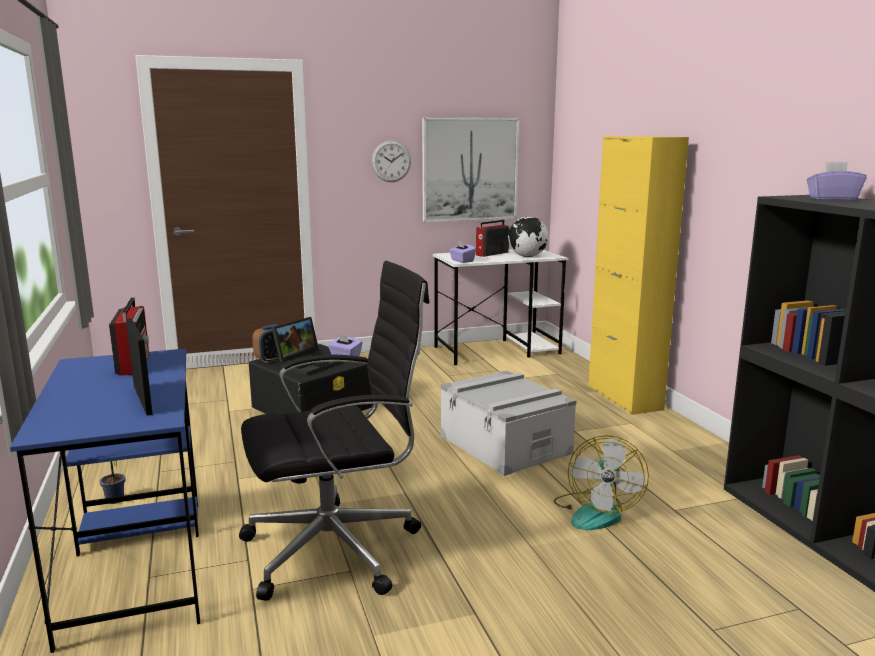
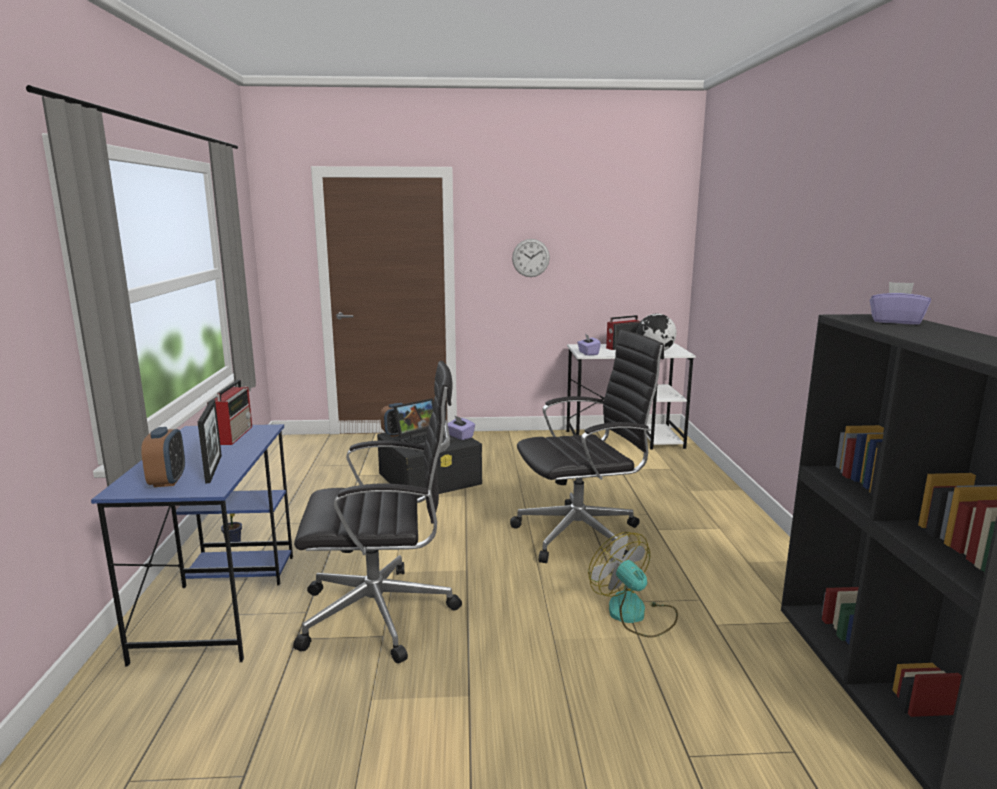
camera: 15 degrees right, 0 degrees up
(95, 417) = (167, 481): none -> alarm clock
(470, 169) = (607, 266): picture -> none
(505, 444) = (582, 535): grey storage box -> black office chair
(596, 512) = (635, 614): fan -> fan turned 120 degrees clockwise
(624, 398) = (727, 500): yellow cabinet -> none

